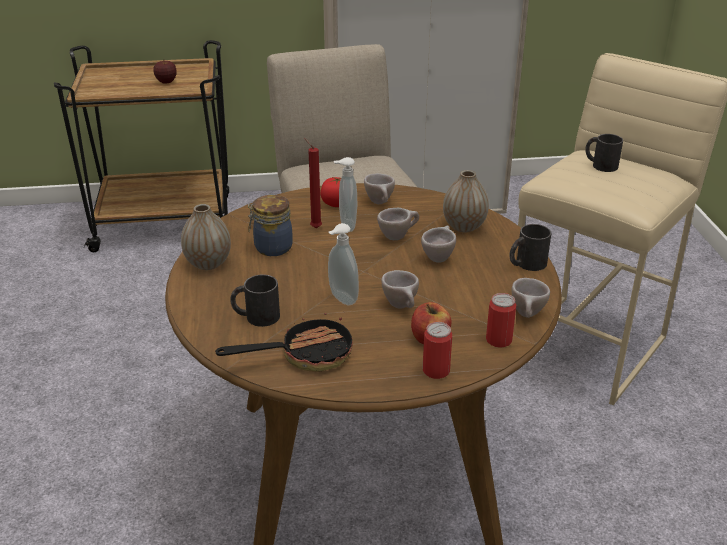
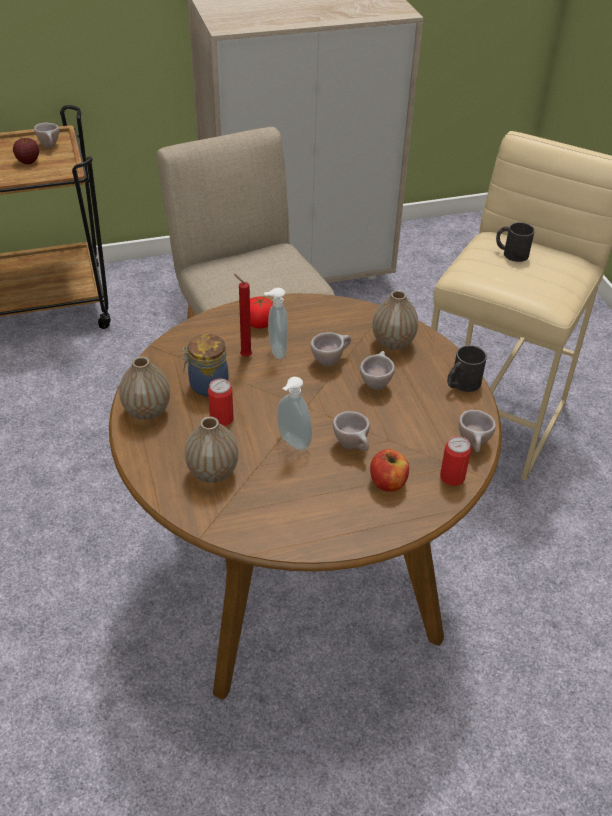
camera: 10 degrees left, 10 degrees up
(256, 316) = (212, 472): black mug -> vase
(305, 355) = (273, 513): frying pan -> none
(381, 203) = (304, 319): beige cup -> beige cup (50, 146)
(436, 370) = (401, 518): can -> can (221, 419)

